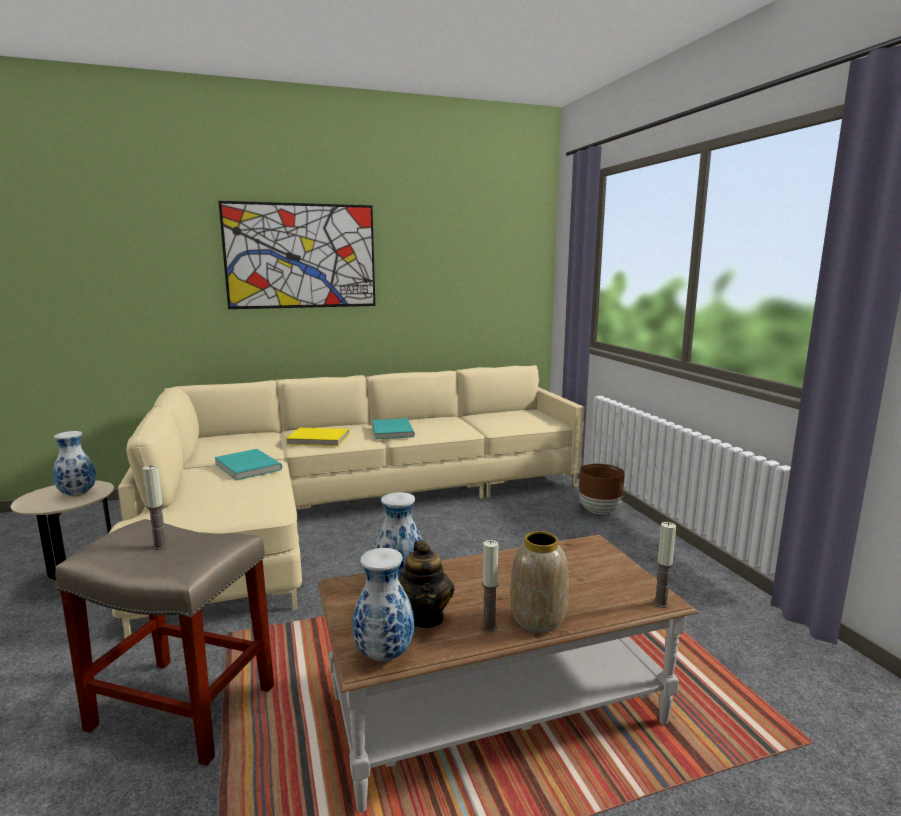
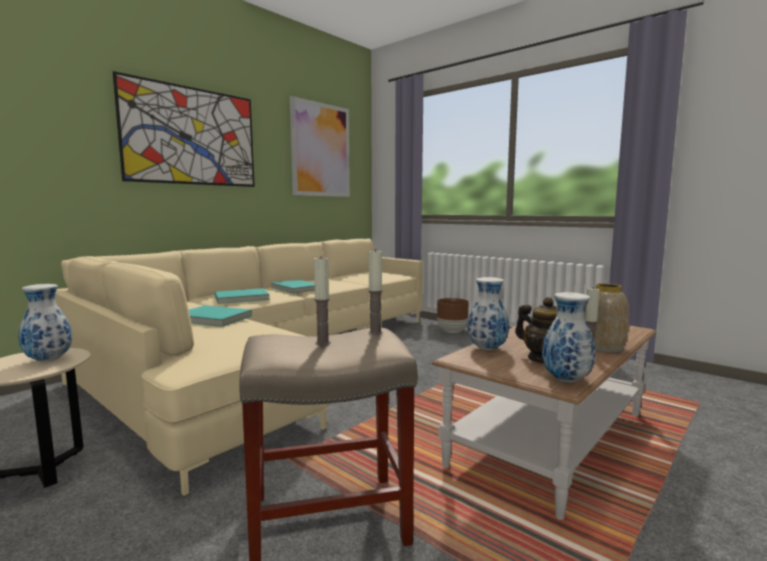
camera: 30 degrees left, 5 degrees down
(318, 439) = (242, 298): yellow book -> turquoise book
(471, 254) = (320, 150): none -> picture
(661, 603) = (639, 330): candle -> candle (375, 333)

